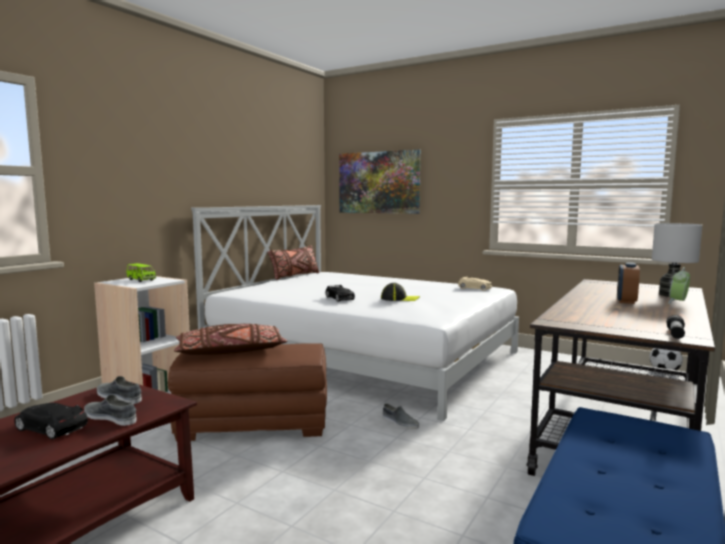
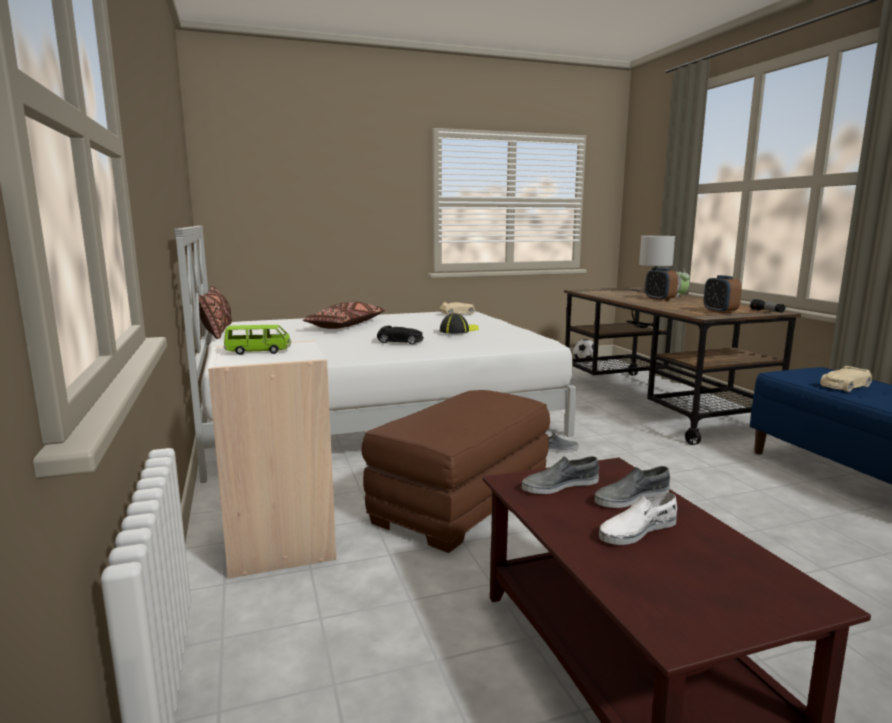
camera: 50 degrees left, 5 degrees up
(51, 428) = (637, 530): black toy car -> white shoe
(231, 352) = (451, 419): brown pillow -> brown pillow (346, 325)
(379, 182) = (287, 194): picture -> none
(607, 322) = (720, 311): none -> alarm clock
(620, 454) = (844, 386): none -> beige toy car

